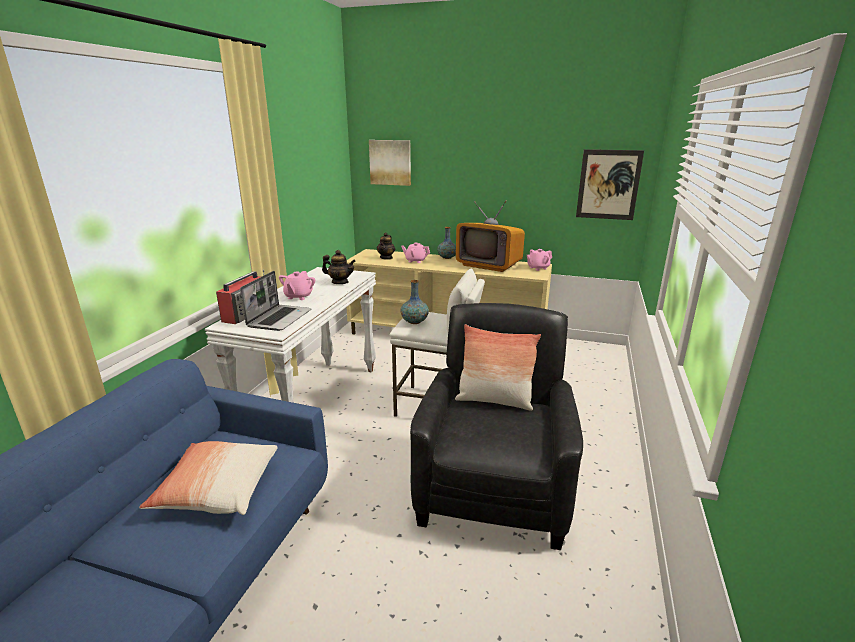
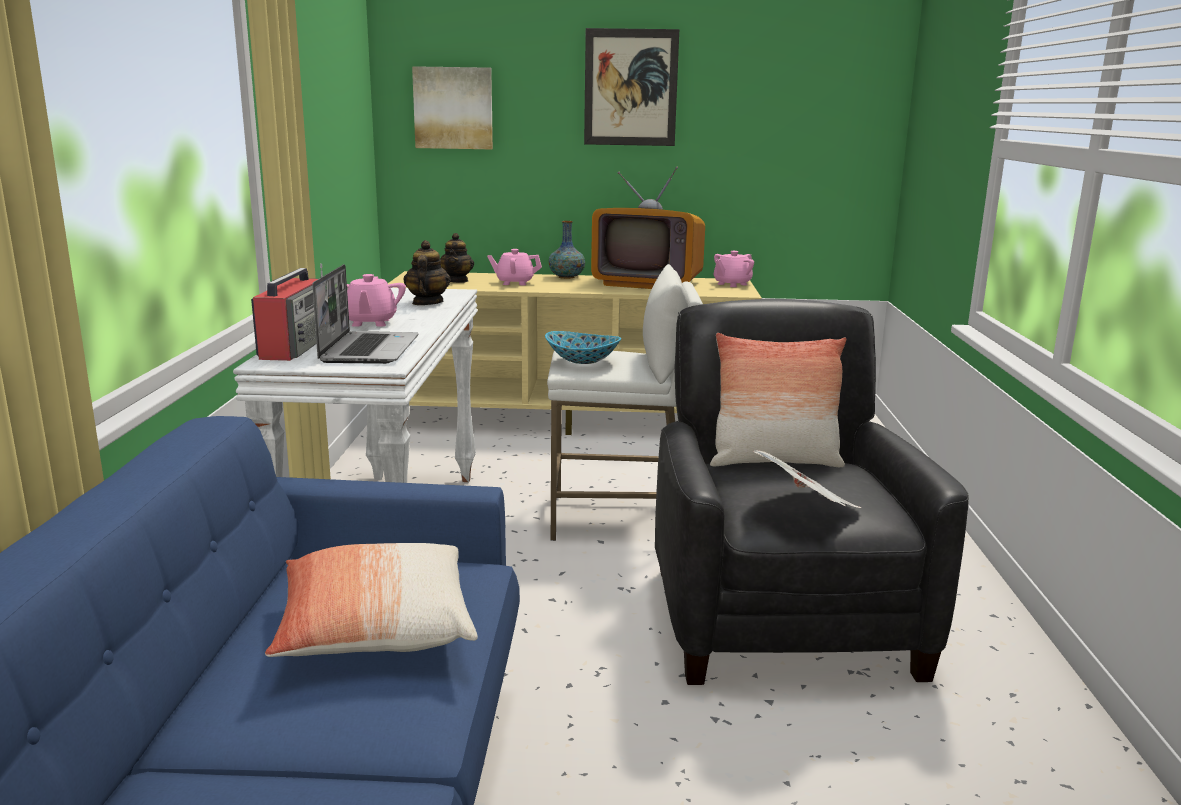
camera: 15 degrees left, 5 degrees down
(340, 282) = (427, 303): teapot -> teapot turned 90 degrees counterclockwise
(414, 322) = (582, 361): vase -> bowl
(486, 440) = (803, 506): none -> newspaper
(608, 185) = (835, 141): picture -> picture (630, 88)

